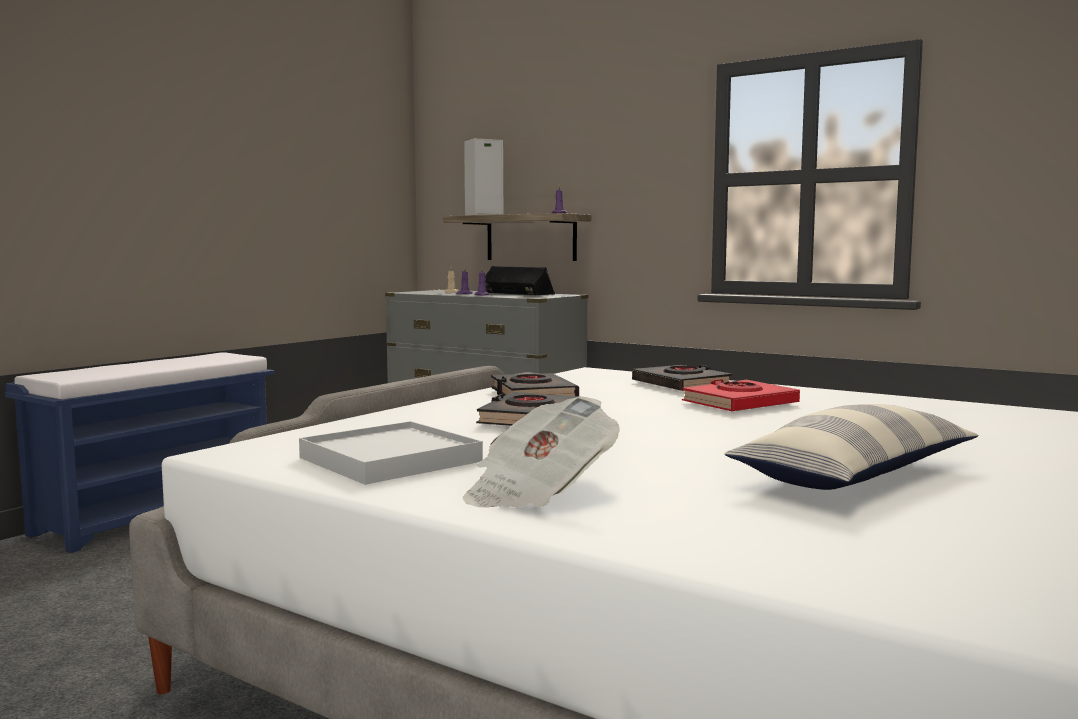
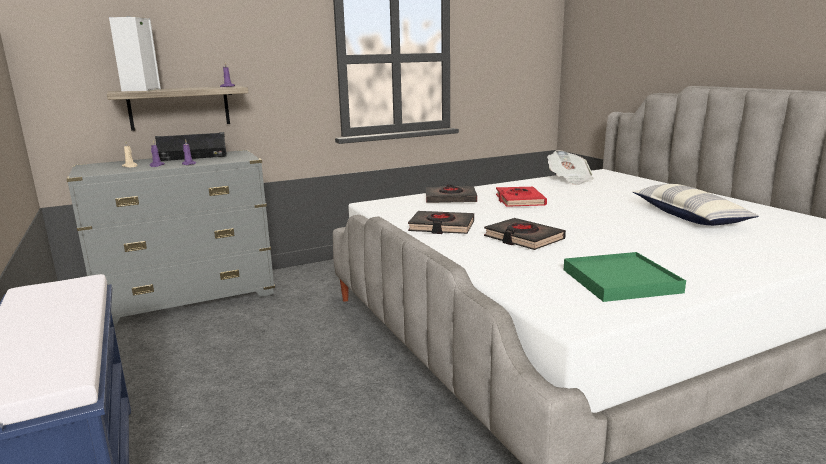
camera: 60 degrees left, 10 degrees up
(389, 459) = (620, 281): white tray -> green tray
(538, 493) = (711, 263): newspaper -> newspaper (569, 180)

